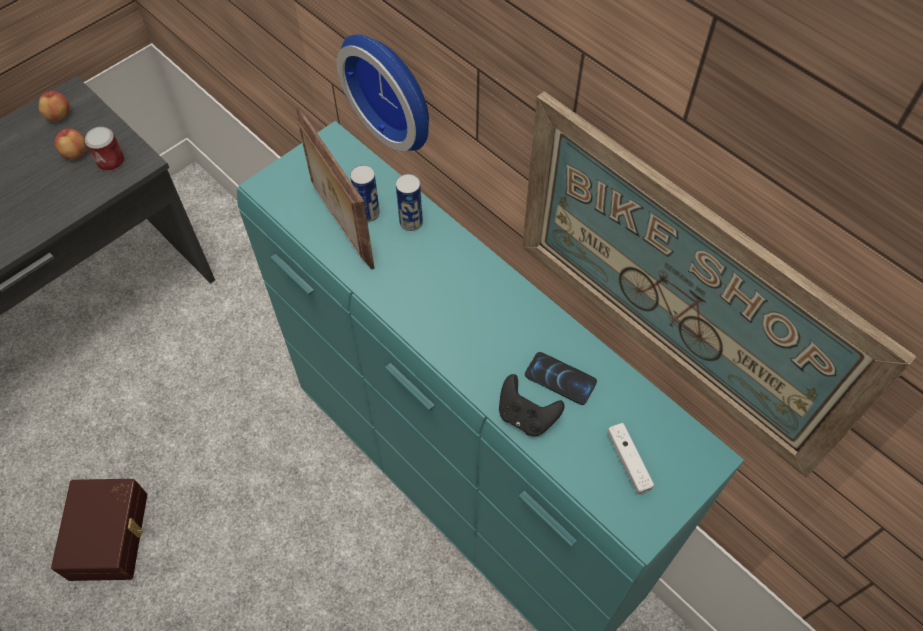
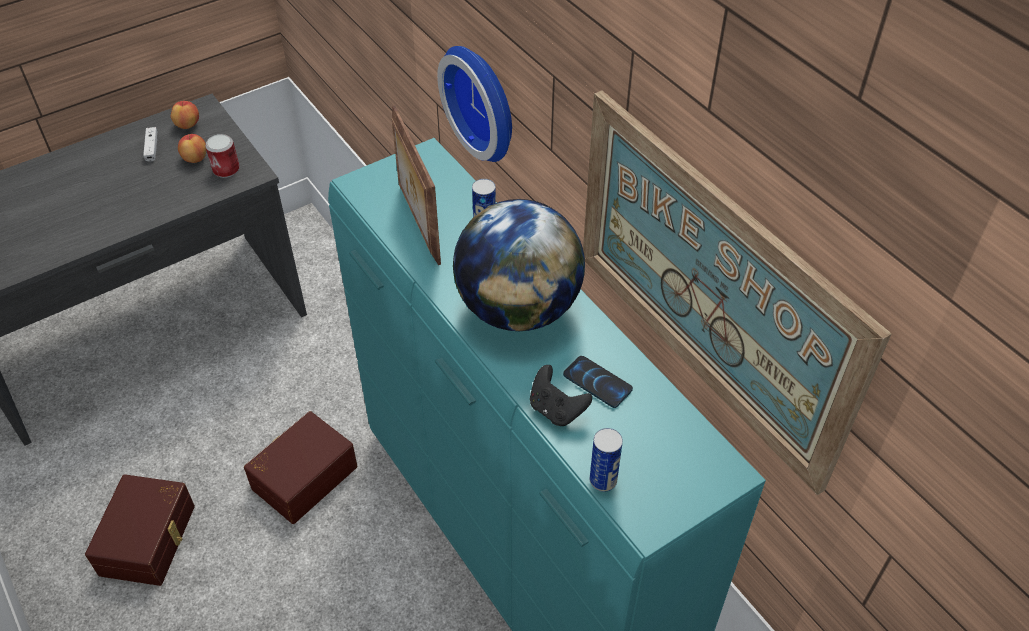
camera: 10 degrees right, 10 degrees down
(246, 446) = (303, 476): none -> brown storage box
(368, 213) = (446, 218): can -> can (603, 480)
(464, 307) = (519, 308): none -> globe
(628, 461) = (648, 464): white game controller -> white game controller (152, 148)

